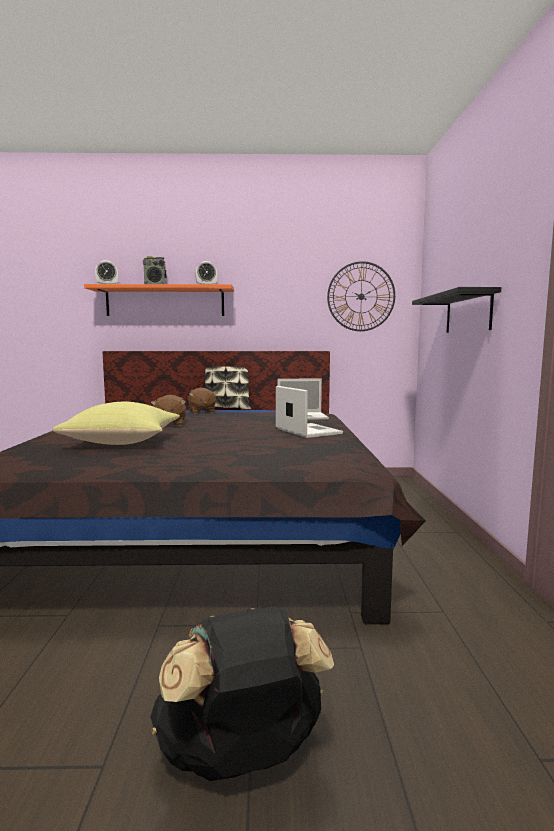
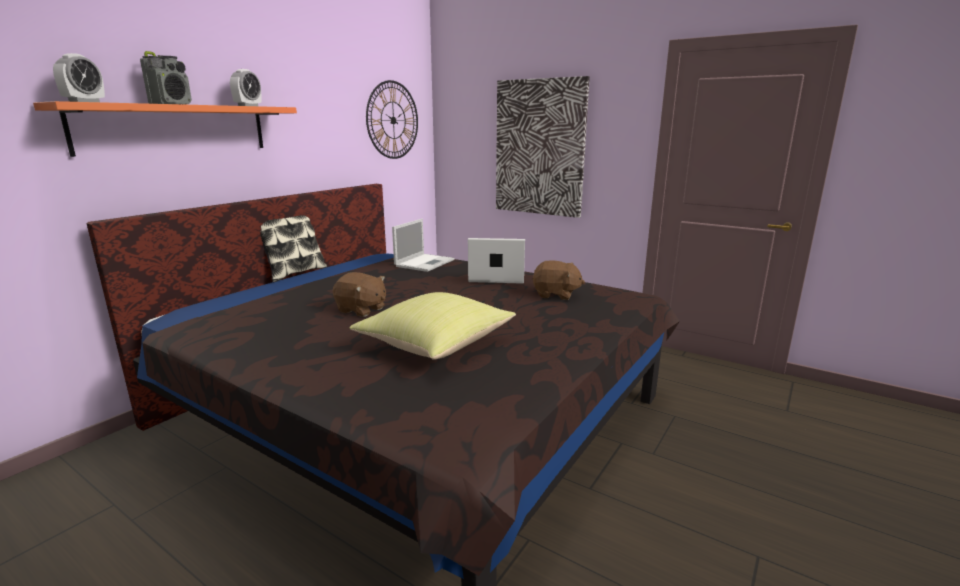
camera: 55 degrees left, 10 degrees up
(201, 412) = (302, 285): brown plush toy -> brown plush toy (556, 295)
(241, 757) = (764, 495): black backpack -> none
(468, 313) = (539, 148): black shelf -> picture

